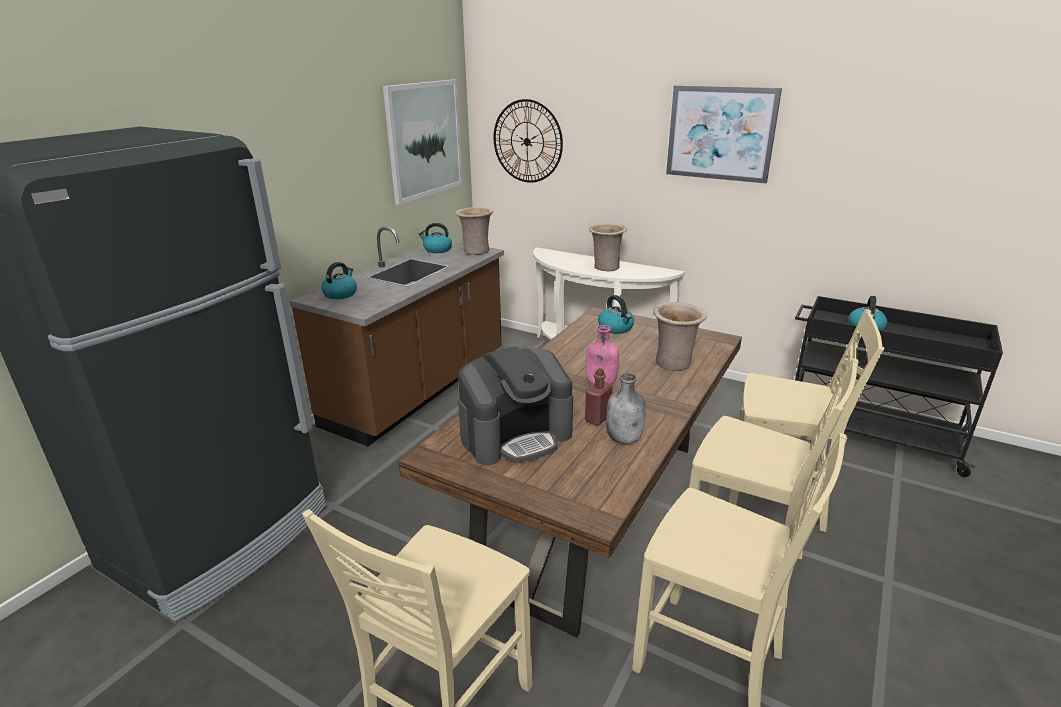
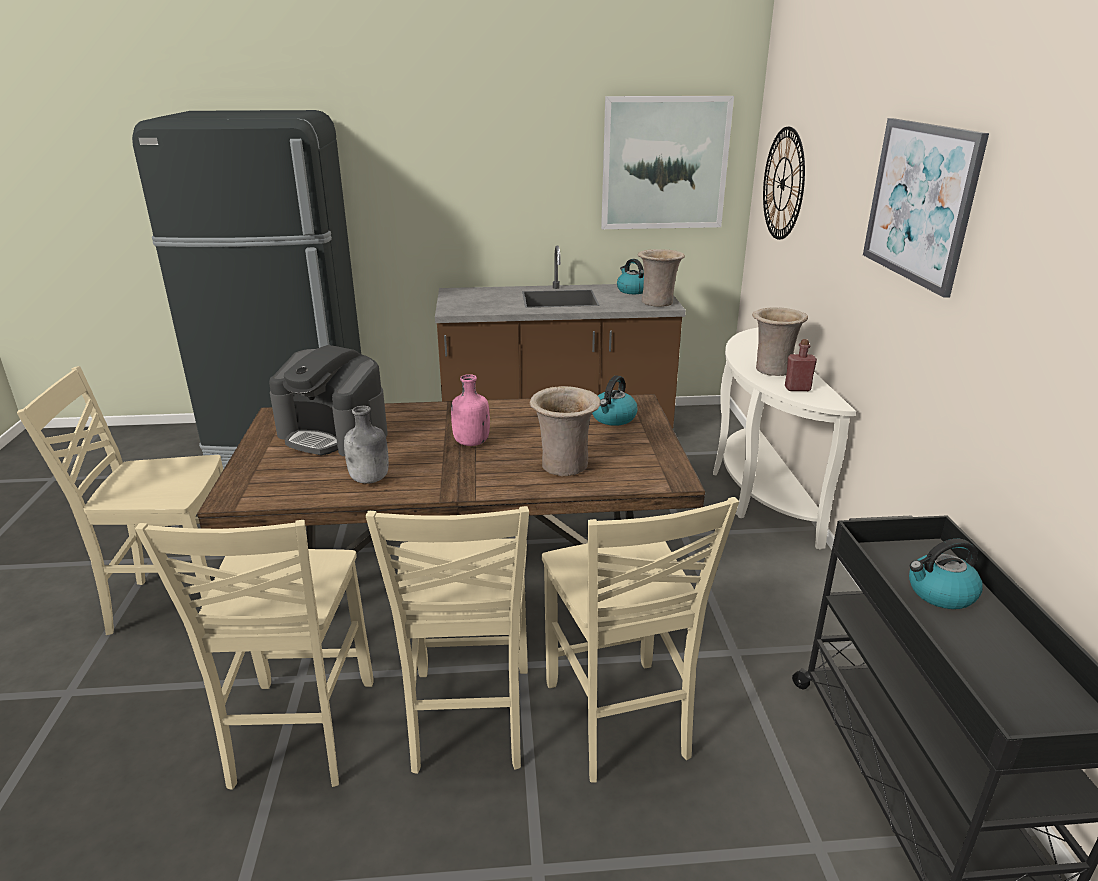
camera: 55 degrees right, 0 degrees up
(340, 294) = (473, 295): kettle -> none
(597, 419) = (396, 459): red bottle -> red bottle (797, 388)

